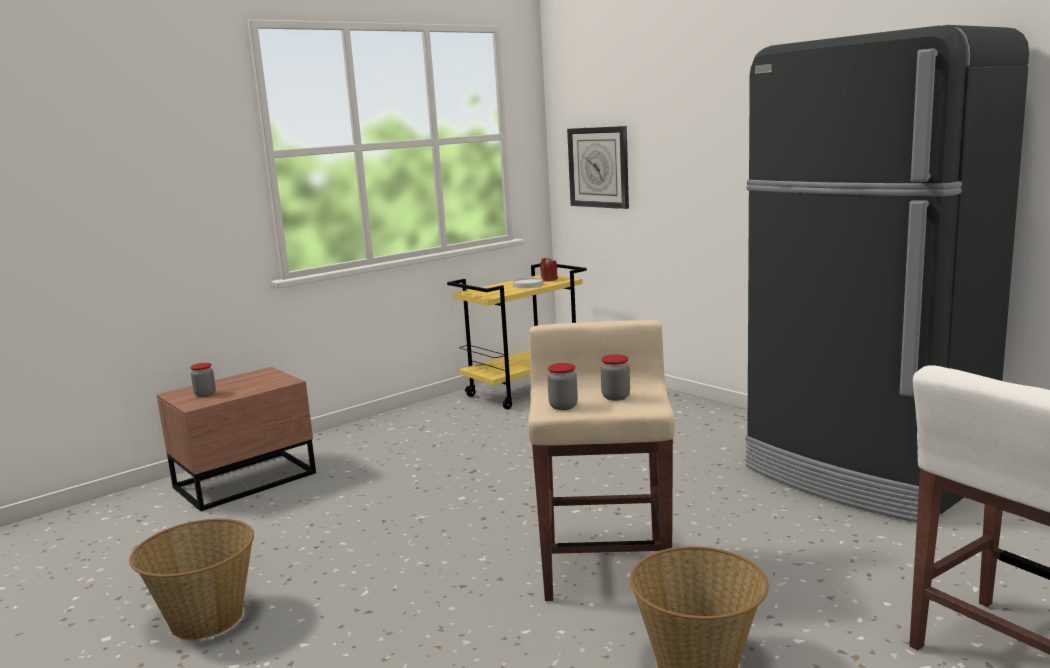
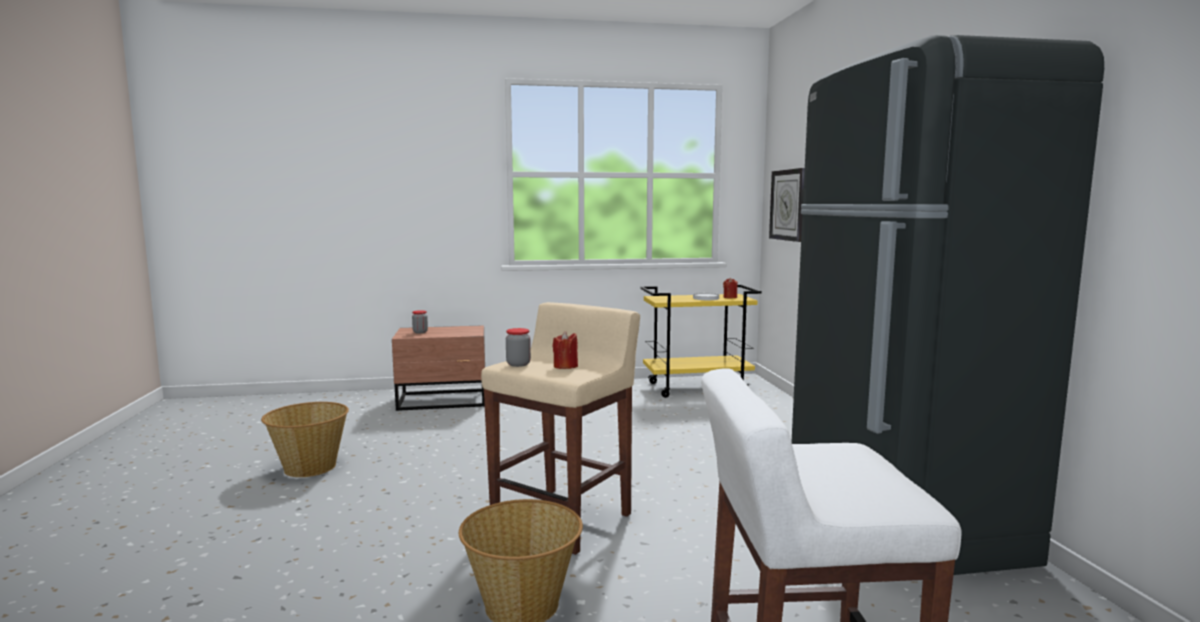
camera: 30 degrees right, 5 degrees down
(616, 397) = (565, 366): jar -> red candle

